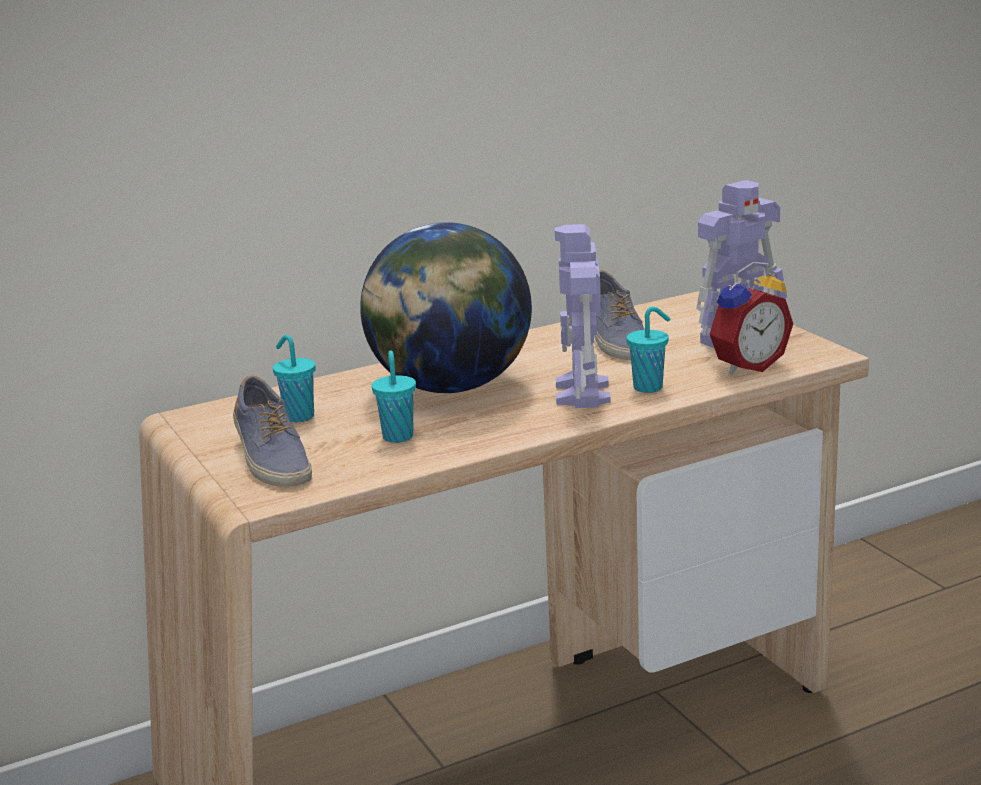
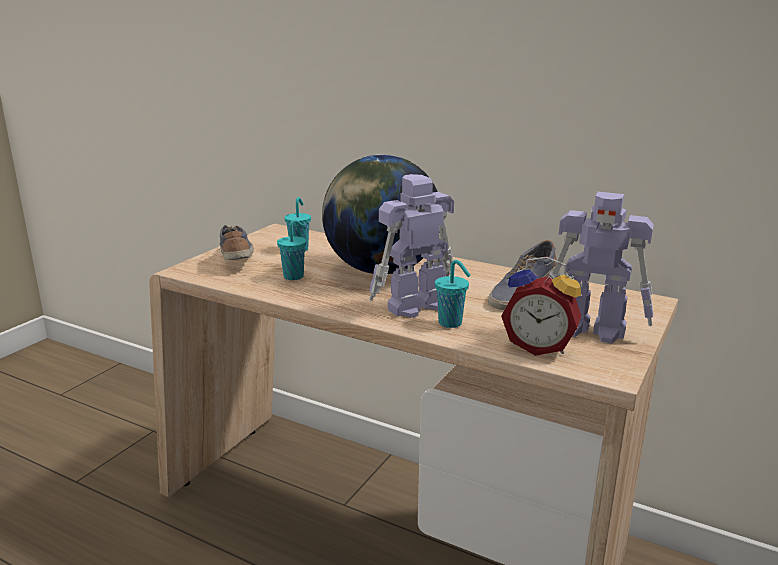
camera: 55 degrees right, 0 degrees up
(271, 459) = (237, 258): shoe -> shoe turned 135 degrees clockwise

